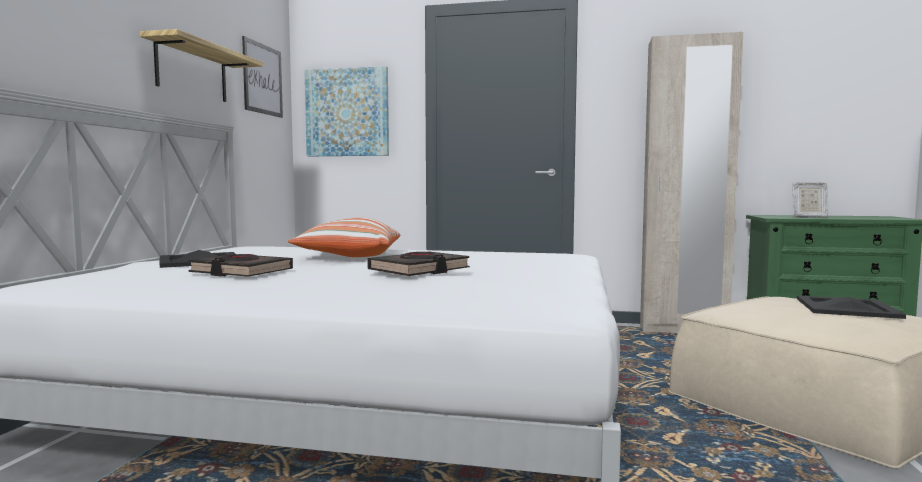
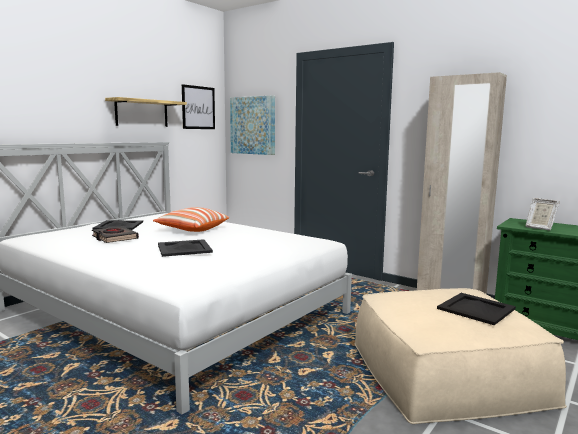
camera: 25 degrees right, 5 degrees up
(419, 270) = (185, 248): black book -> black tray

